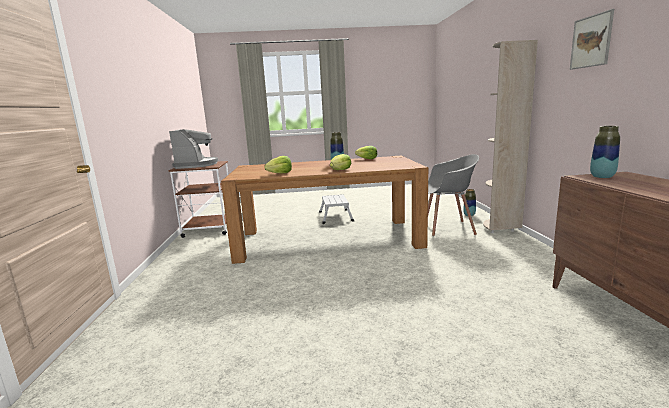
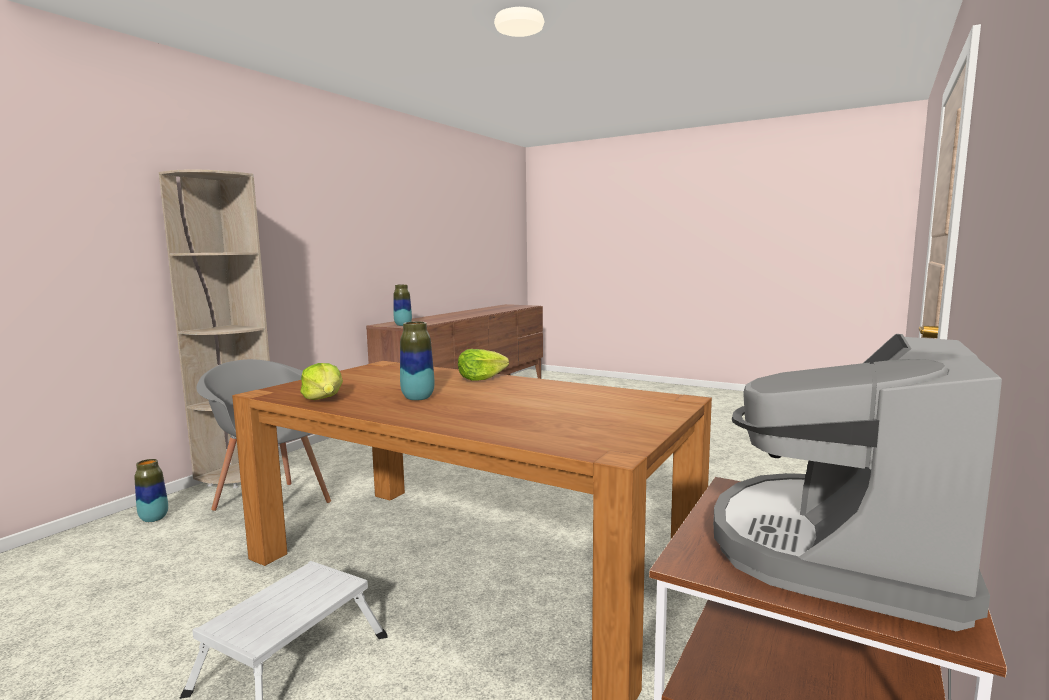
camera: 145 degrees left, 5 degrees down
(280, 173) = (581, 393): lettuce -> none
(591, 41) = (303, 205): picture -> none

